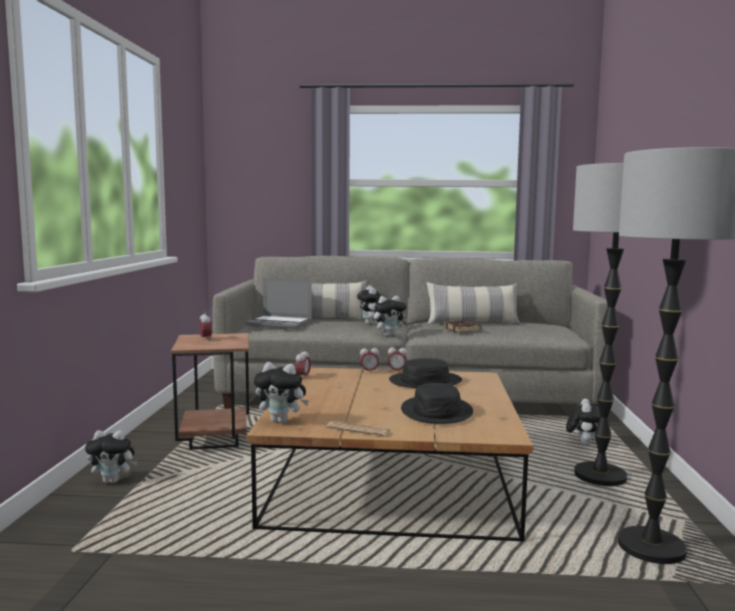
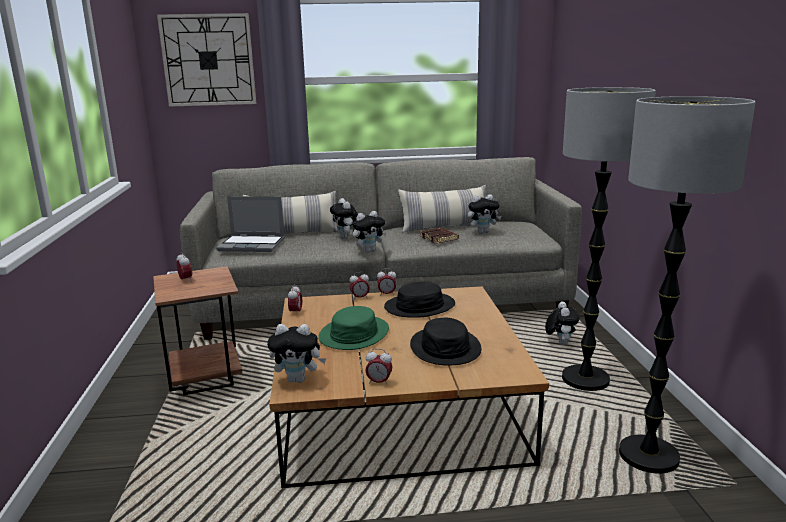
camera: 10 degrees left, 10 degrees up
(113, 481) = (114, 446): plush toy -> plush toy (483, 232)
(265, 161) = (208, 60): none -> wall clock
(350, 395) = (354, 334): none -> green hat
(358, 430) = (379, 382): newspaper -> alarm clock

